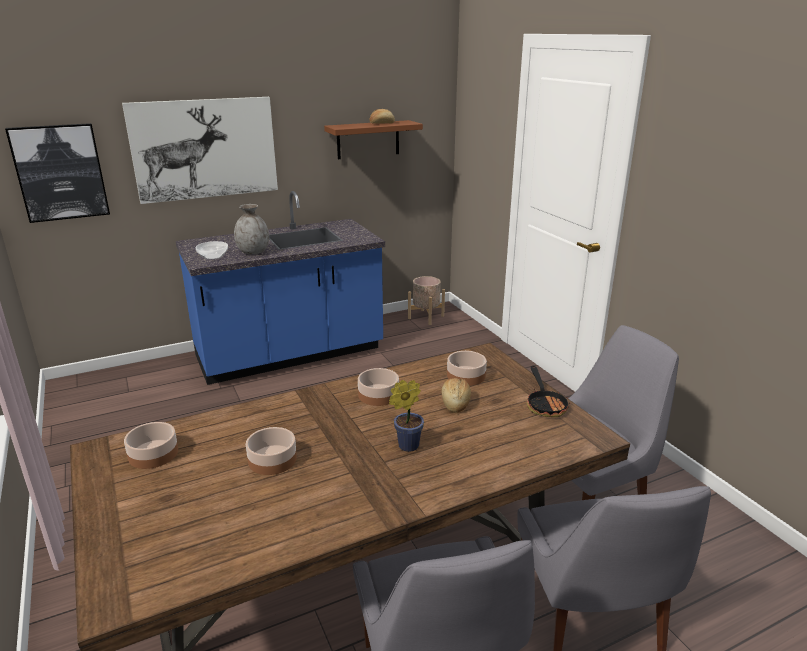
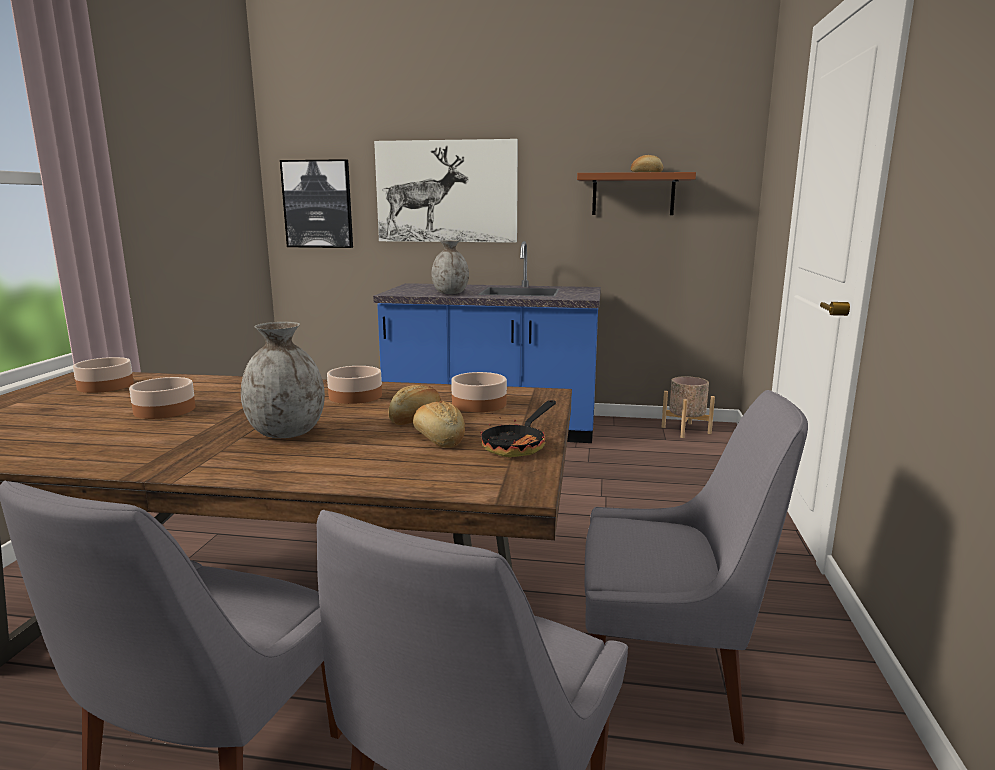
camera: 35 degrees right, 10 degrees down
(213, 256) = (410, 292): bowl -> none
(405, 446) = (287, 433): potted plant -> grey vase
(499, 415) = (439, 439): none -> bread

